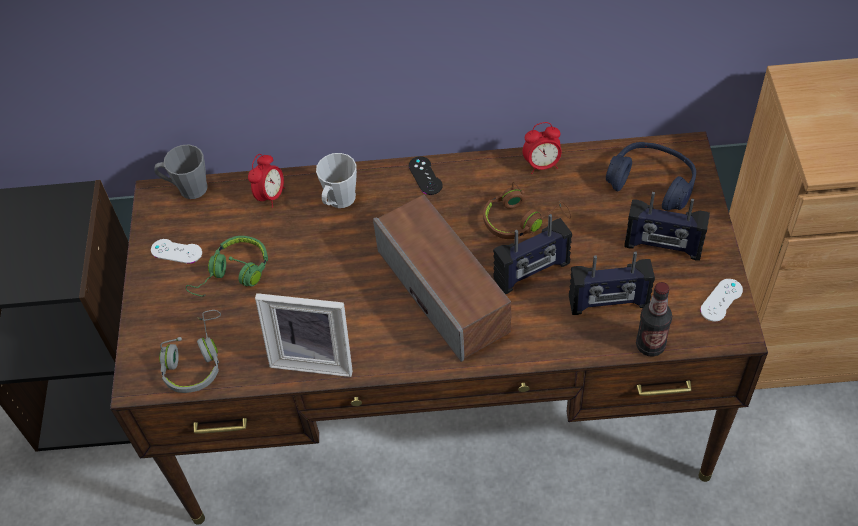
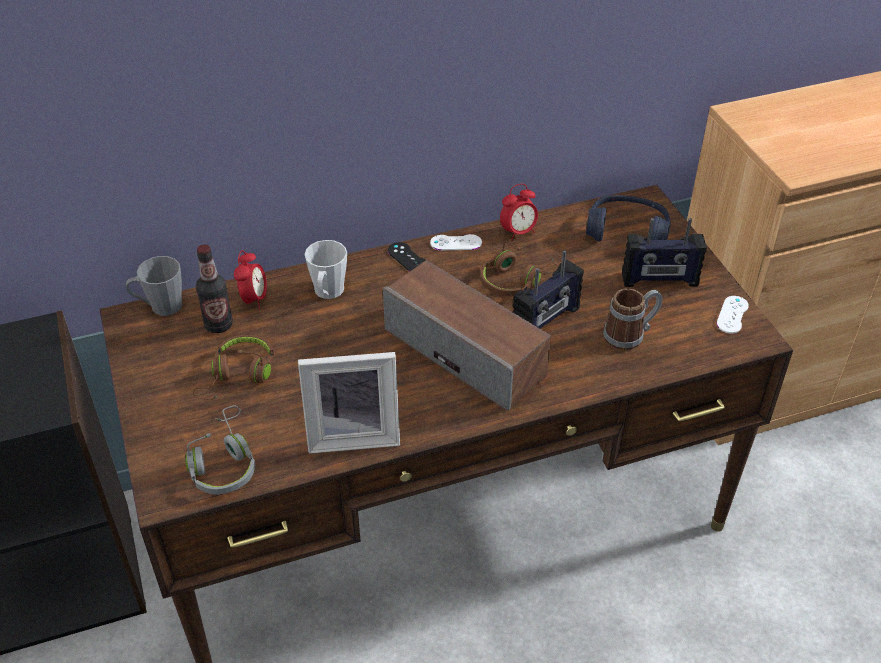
camera: 20 degrees left, 10 degrees down
(176, 251) = (167, 365): white game controller -> white game controller (456, 243)
(233, 274) = (238, 375): green headphones -> brown headphones
(608, 303) = (630, 335): radio -> mug
(650, 345) = (684, 363): bottle -> bottle (218, 325)

